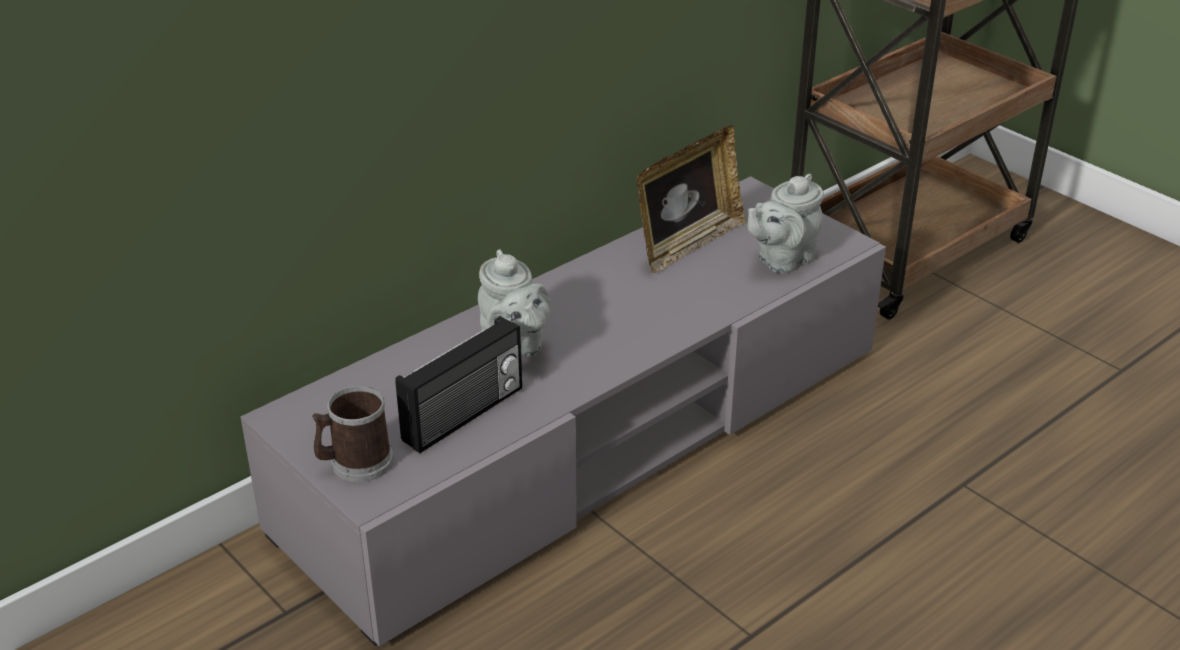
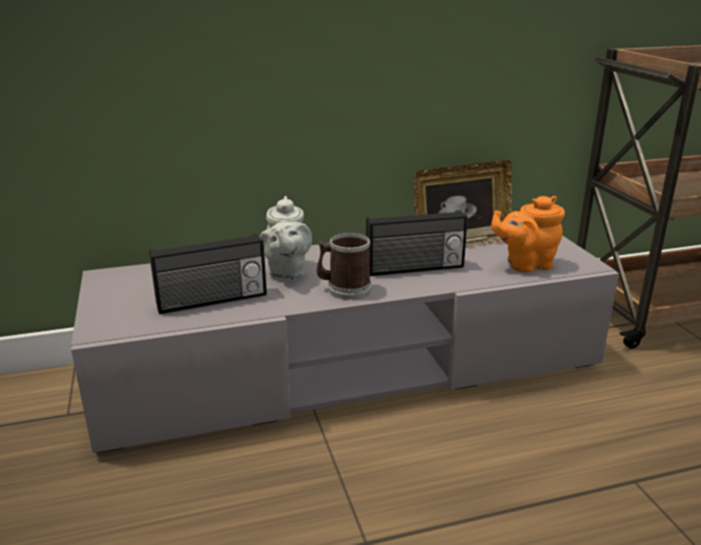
camera: 25 degrees right, 10 degrees down
(355, 463) = (113, 309): mug -> mug (344, 289)
(662, 299) = (415, 268): none -> radio
(782, 260) = (525, 265): grey teapot -> orange teapot

